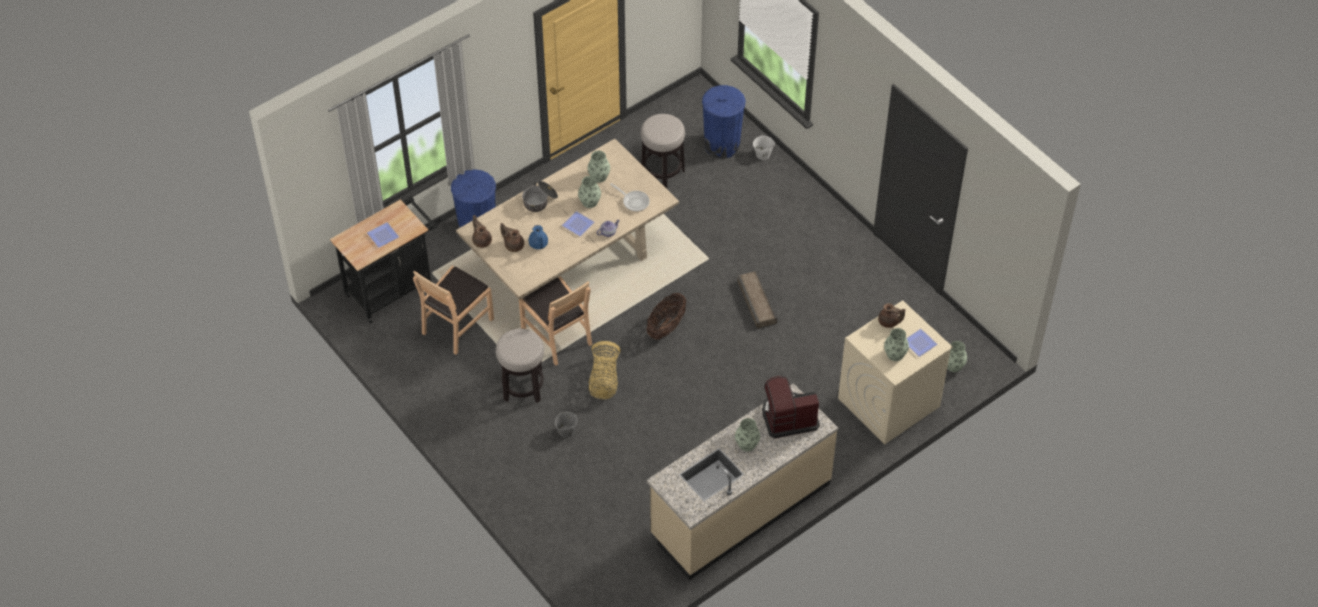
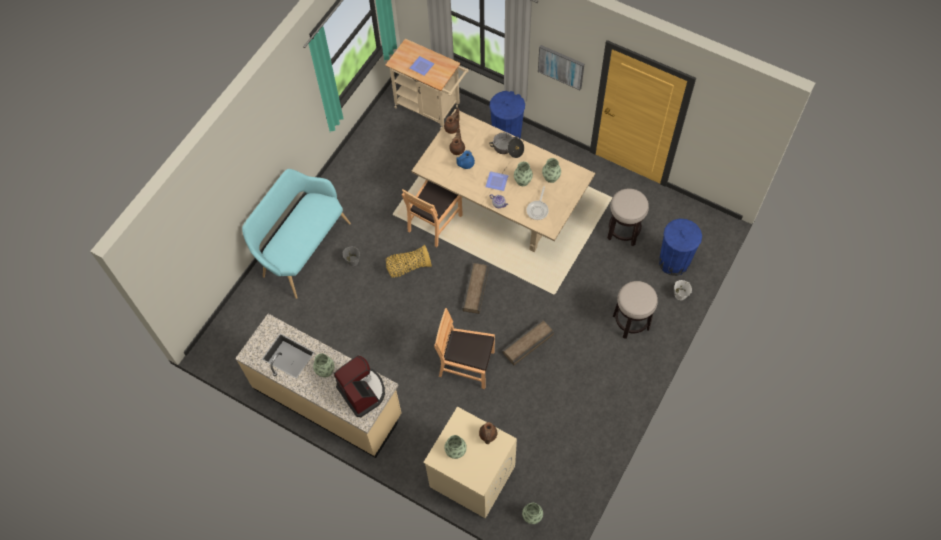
camera: 70 degrees right, 10 degrees up
(393, 288) = (431, 108): black cart -> beige cart
(457, 325) = (416, 158): brown chair -> brown chair (466, 364)
(496, 91) = (561, 66): none -> picture
(522, 478) = (302, 249): none -> turquoise bench
(523, 387) = (379, 219): stool -> stool (631, 322)
(666, 327) = (475, 289): basket -> crate
(921, 344) = (475, 468): plate -> none

